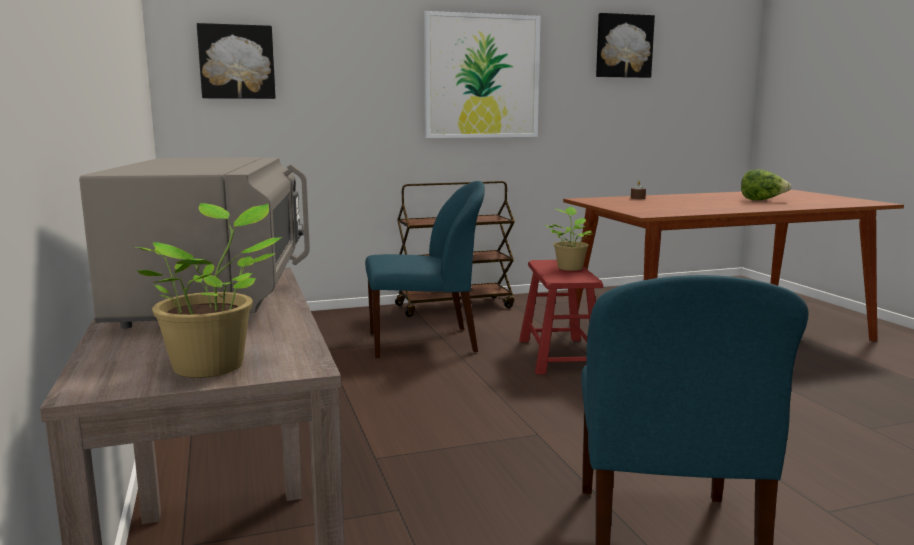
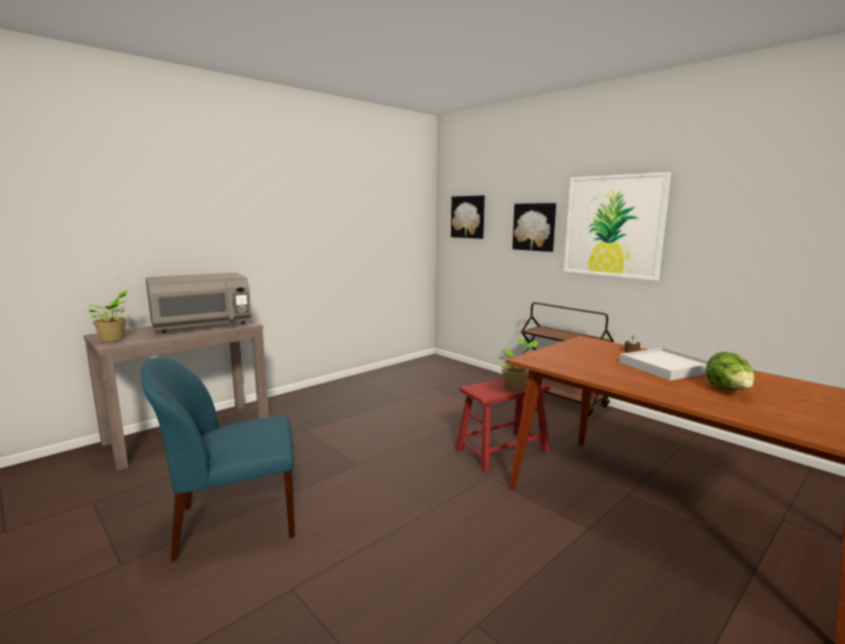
camera: 65 degrees right, 0 degrees up
(425, 342) = (474, 407): blue chair -> none
(623, 46) = (777, 194): picture -> picture (534, 227)
(693, 200) = (664, 367): none -> white tray

